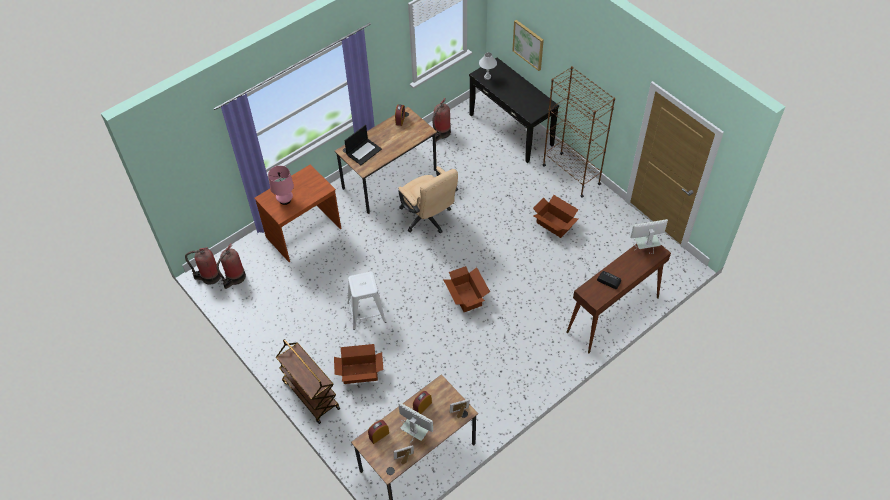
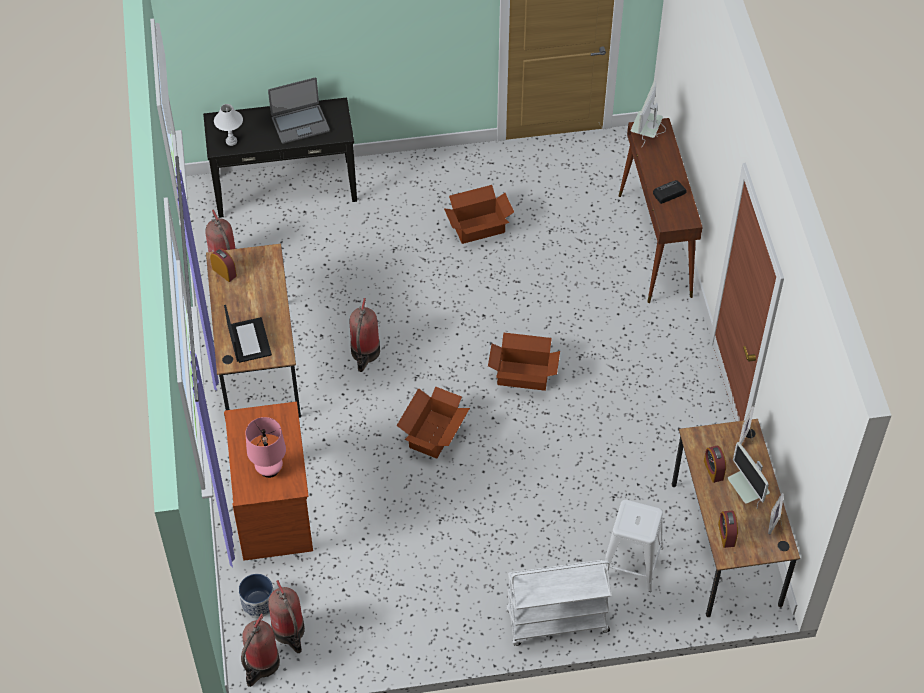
camera: 60 degrees left, 0 degrees up
(244, 256) = (258, 603): none -> planter
(310, 395) = (556, 622): brown cart -> white cart
(359, 372) = (559, 549): cardboard box -> cardboard box (433, 434)
(366, 312) = (468, 496): white stool -> white stool (631, 562)
(415, 433) = (747, 495): monitor -> monitor turned 90 degrees counterclockwise
(428, 219) = (365, 353): beige office chair -> fire extinguisher
(523, 97) = (300, 124): none -> laptop
(528, 44) = (263, 54): picture -> none
(571, 174) = (413, 168): brown bookcase -> none

